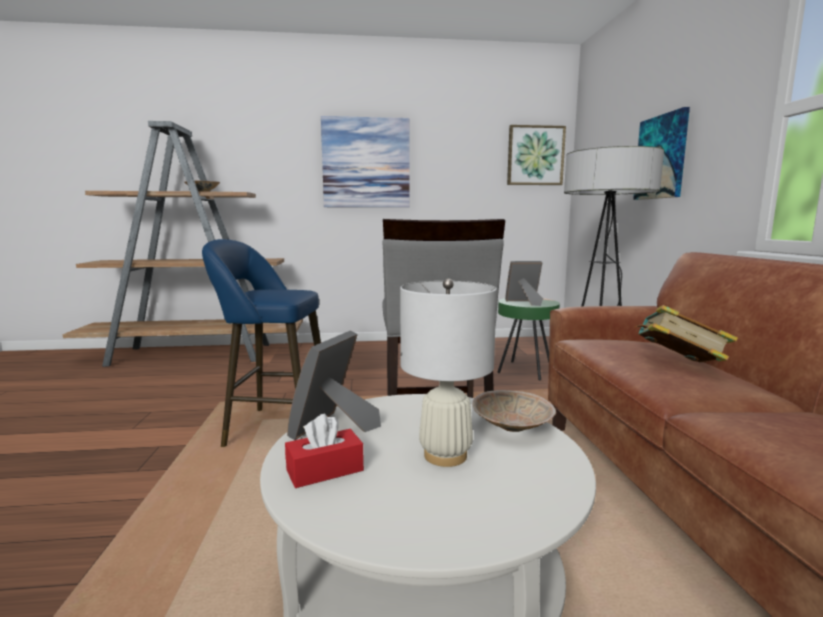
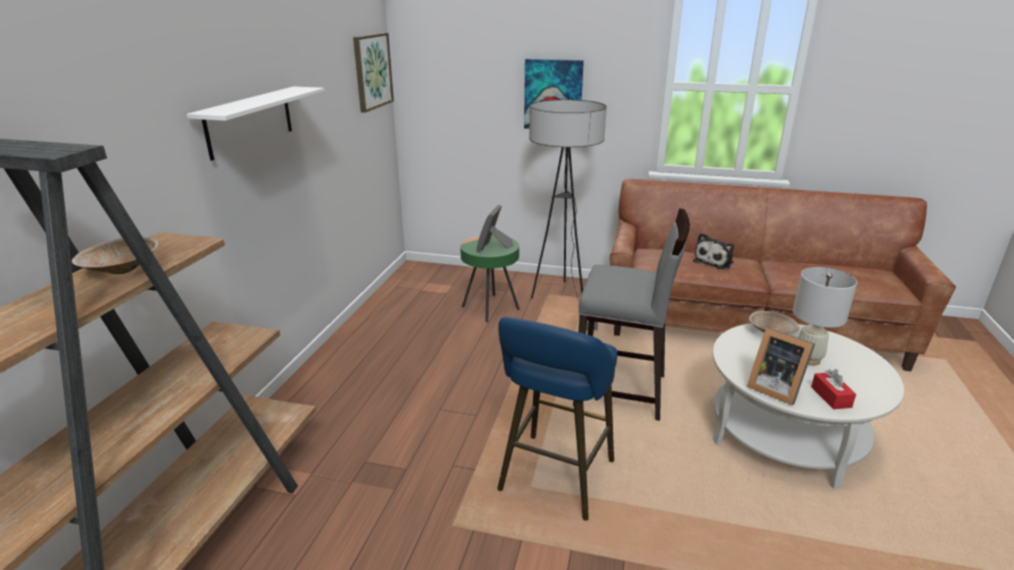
camera: 70 degrees left, 15 degrees up
(366, 163) = (250, 121): picture -> white shelf
(677, 365) = (714, 261): book -> plush toy

